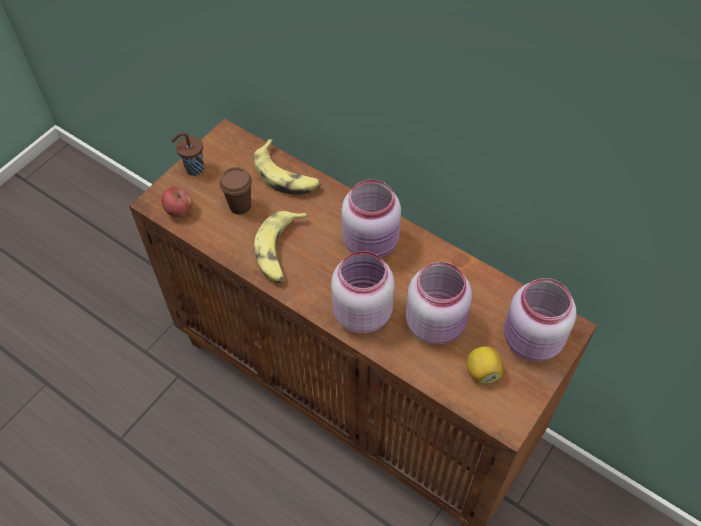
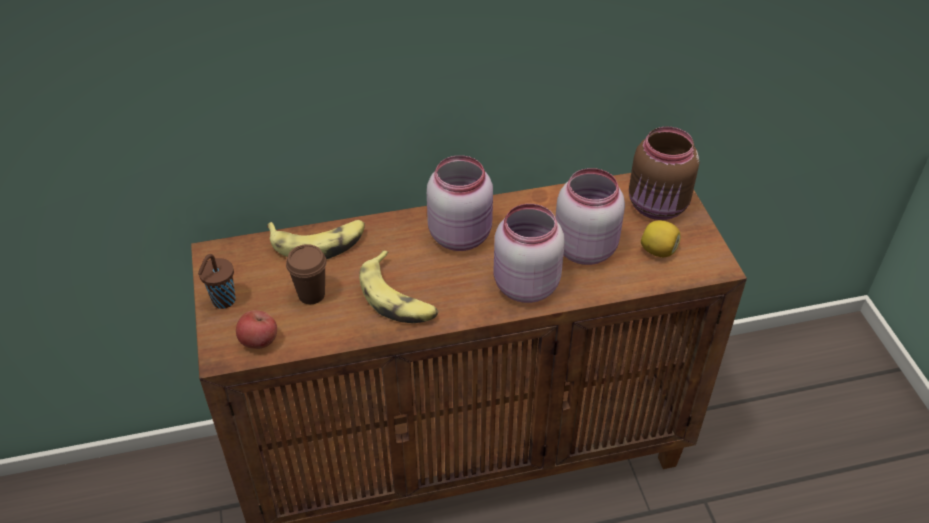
camera: 50 degrees left, 10 degrees down
(531, 342) = (658, 207): pink jar -> brown jar

